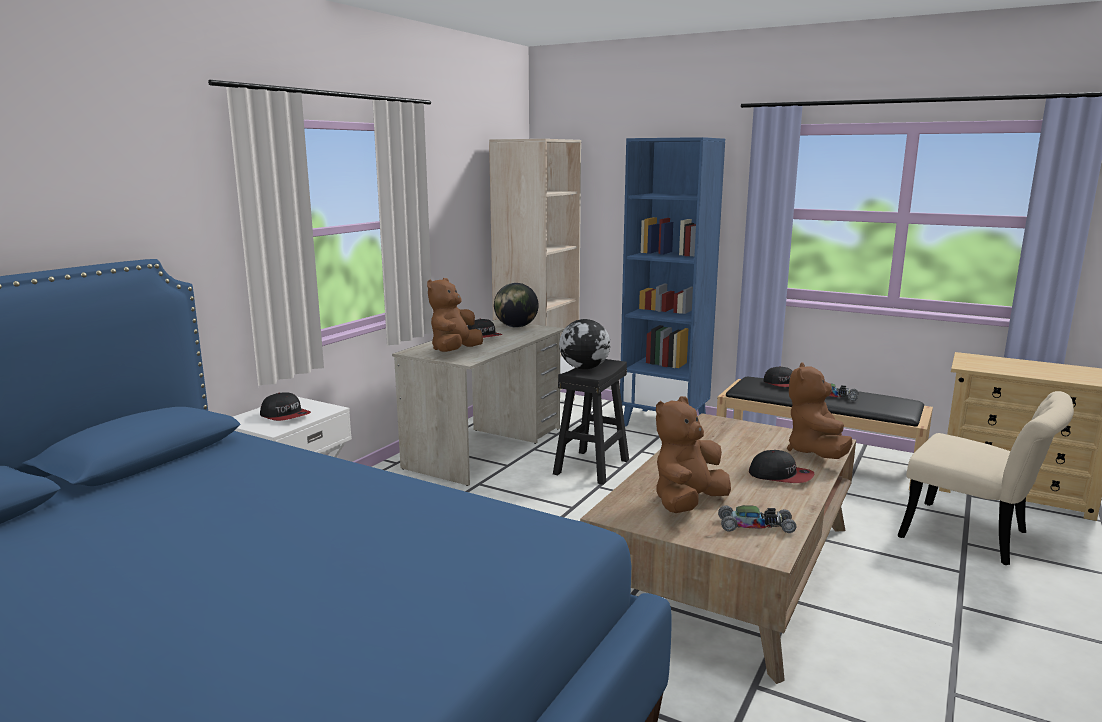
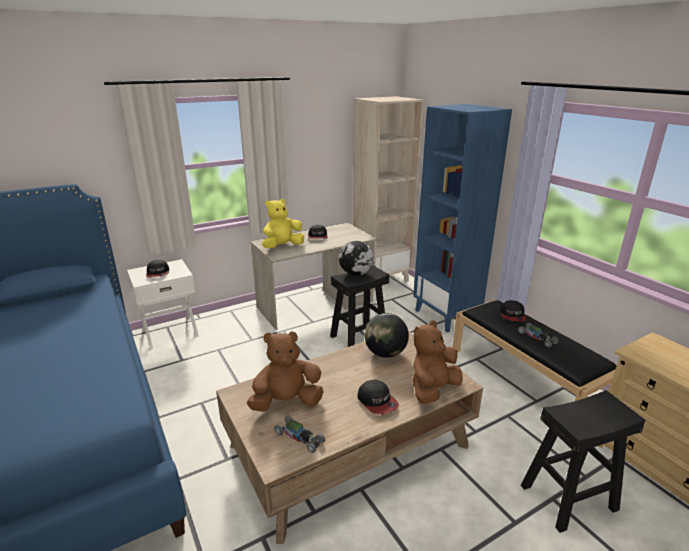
camera: 30 degrees right, 10 degrees up
(454, 351) = (282, 246): brown plush toy -> yellow plush toy
(516, 326) = (349, 231): globe -> globe (385, 353)
(975, 538) = (568, 498): beige chair -> black stool

